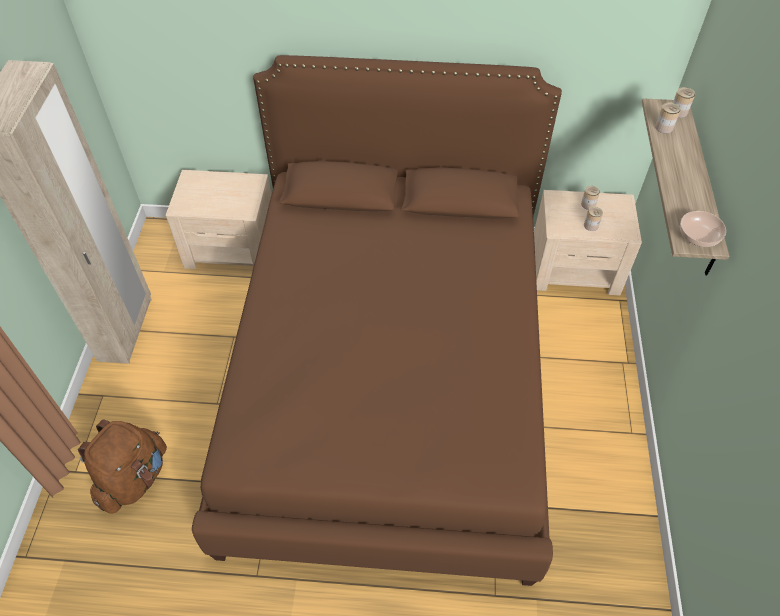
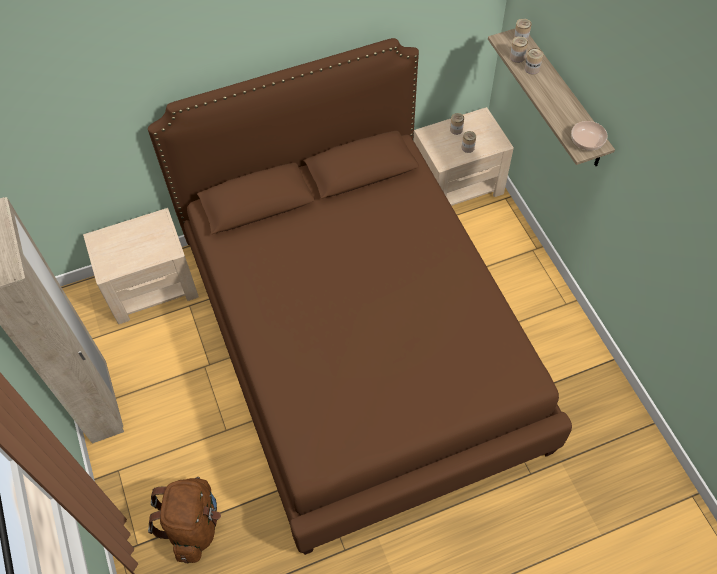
camera: 25 degrees left, 5 degrees up
(675, 143) = (532, 69): none -> can

